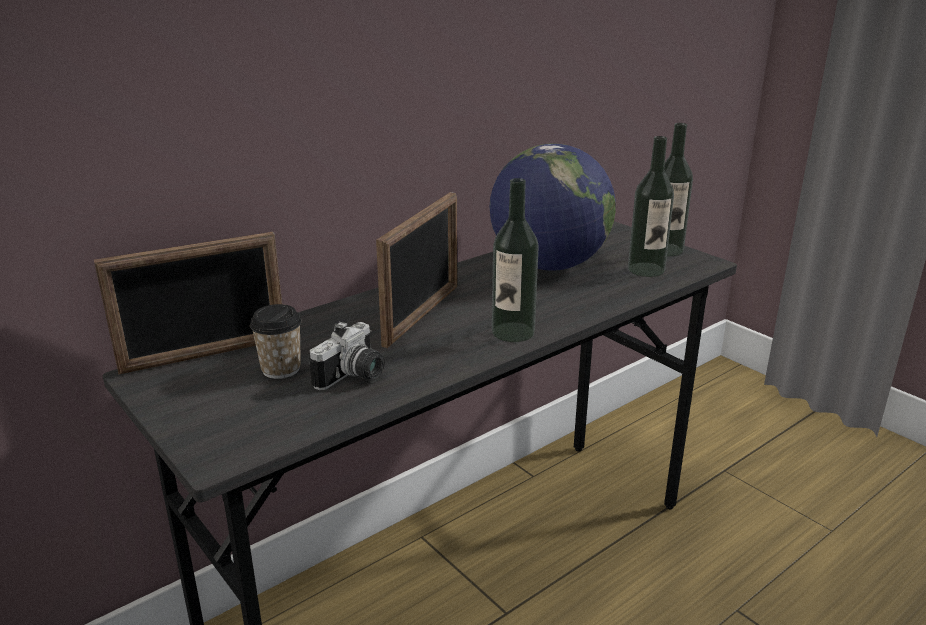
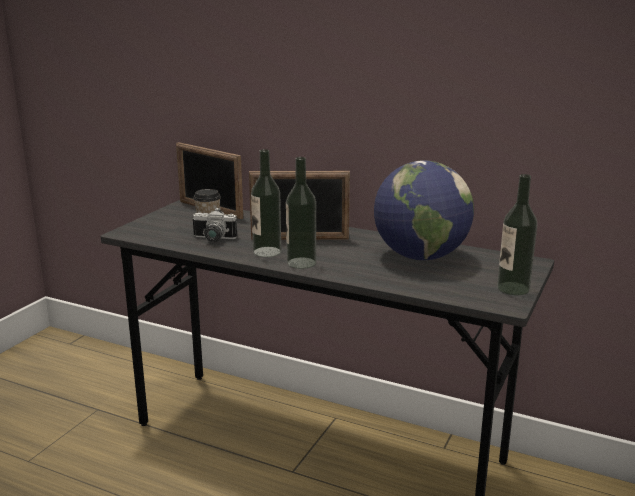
camera: 65 degrees right, 5 degrees down
(646, 269) = (458, 286): bottle -> bottle (267, 252)

